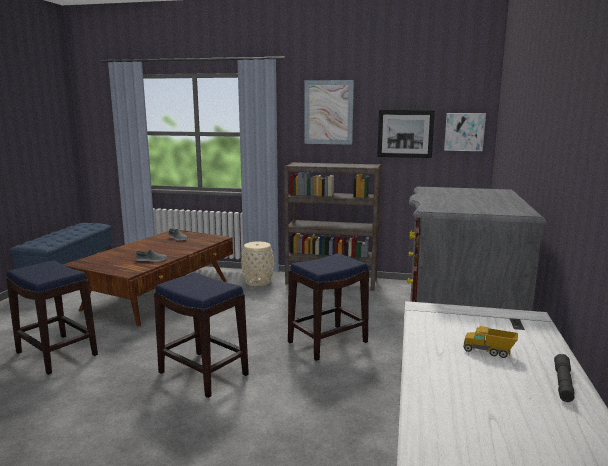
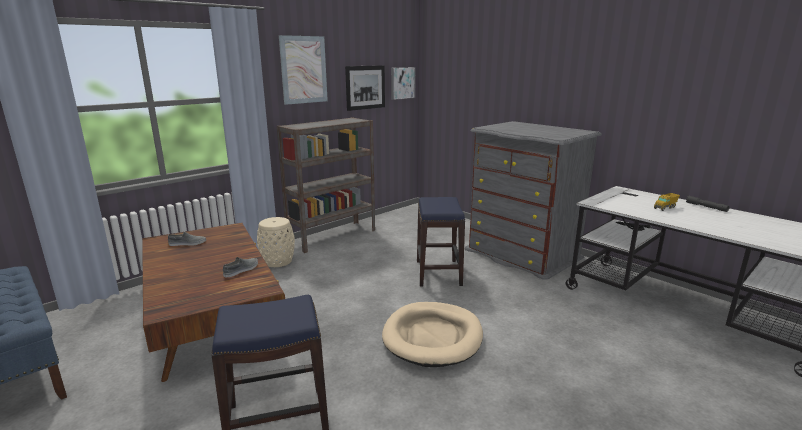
camera: 55 degrees left, 5 degrees up
(203, 374) = (433, 337): stool -> beige dog bed

